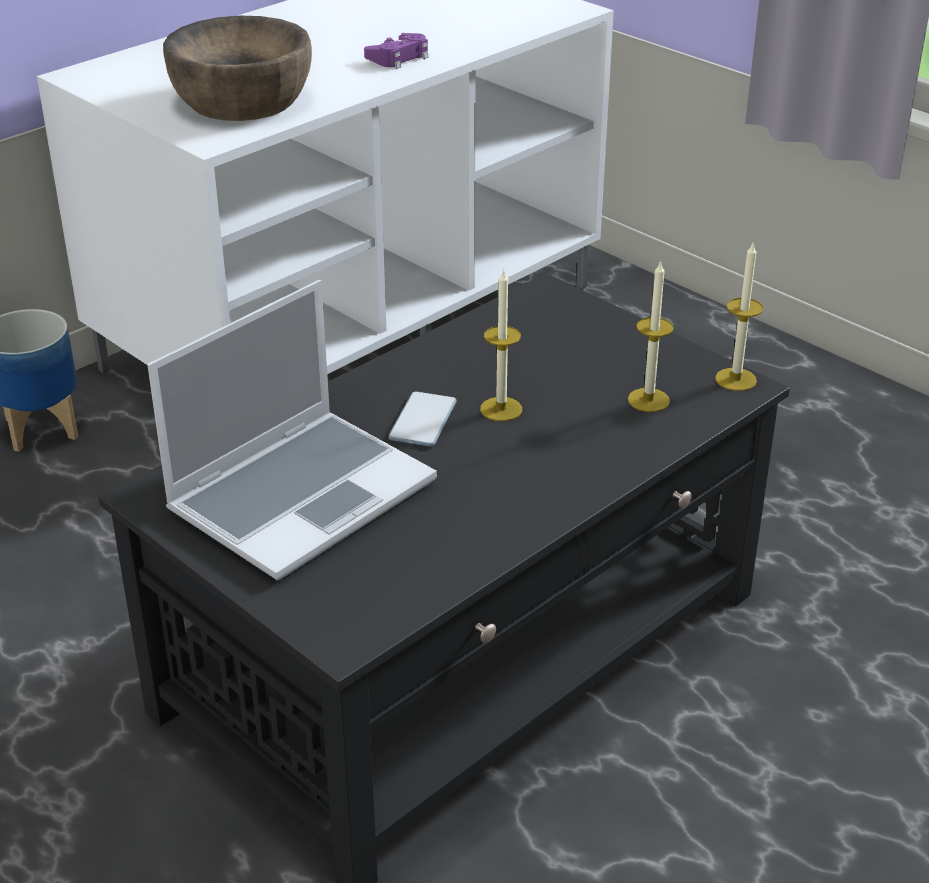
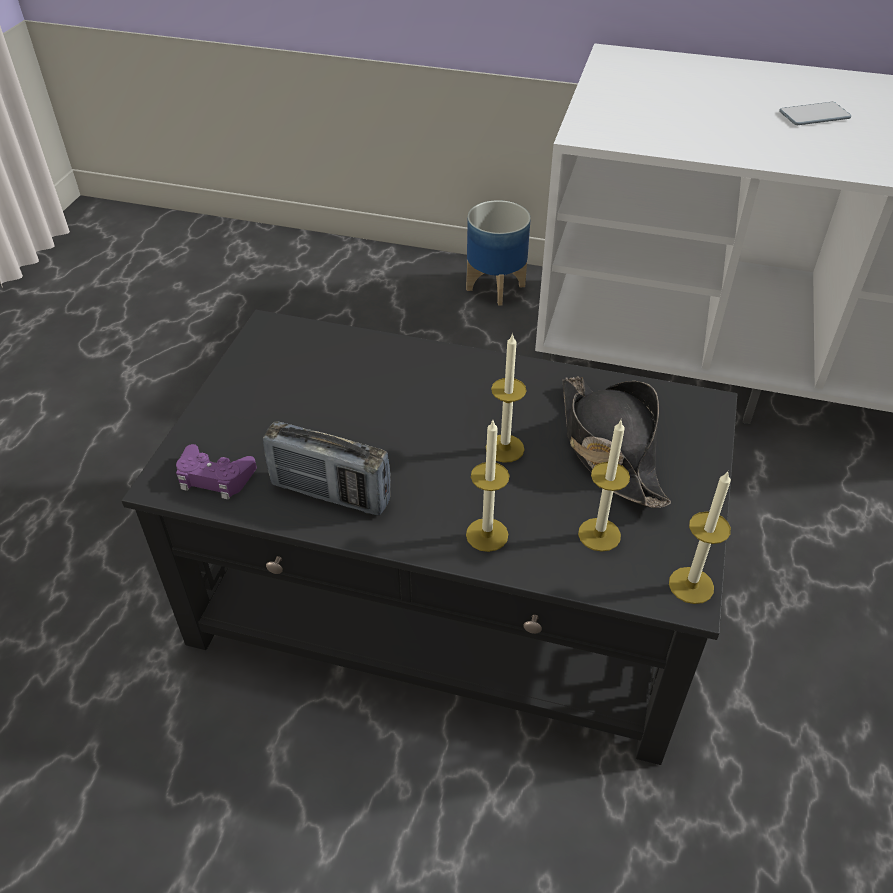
camera: 60 degrees right, 10 degrees up
(241, 100) = (662, 120): brown bowl -> none
(302, 494) = (316, 393): laptop -> none
(399, 58) = (837, 152): purple game controller -> purple game controller (215, 477)
(423, 421) = (452, 413): phone -> phone (814, 115)
(466, 529) = (330, 493): none -> radio
(553, 357) = (608, 448): none -> black hat
(600, 456) = (487, 534): none -> candle

